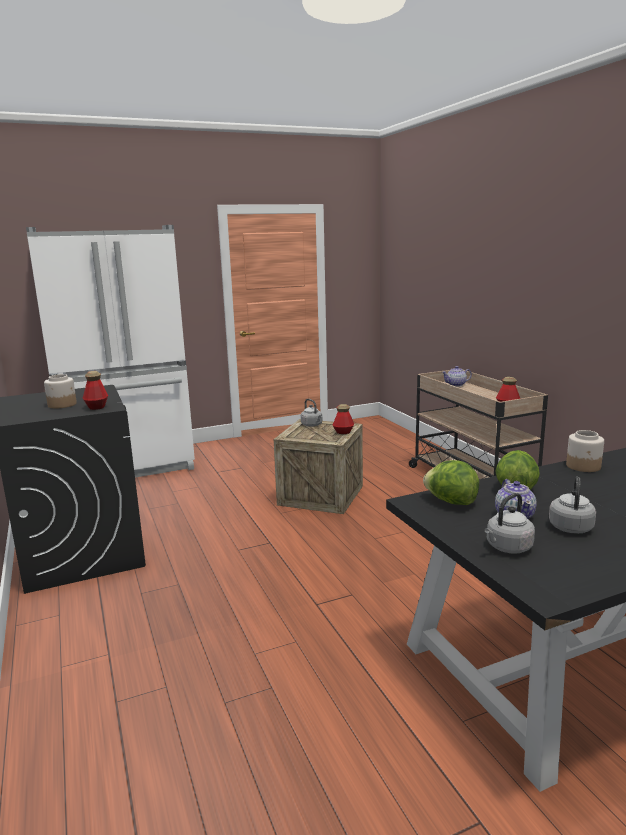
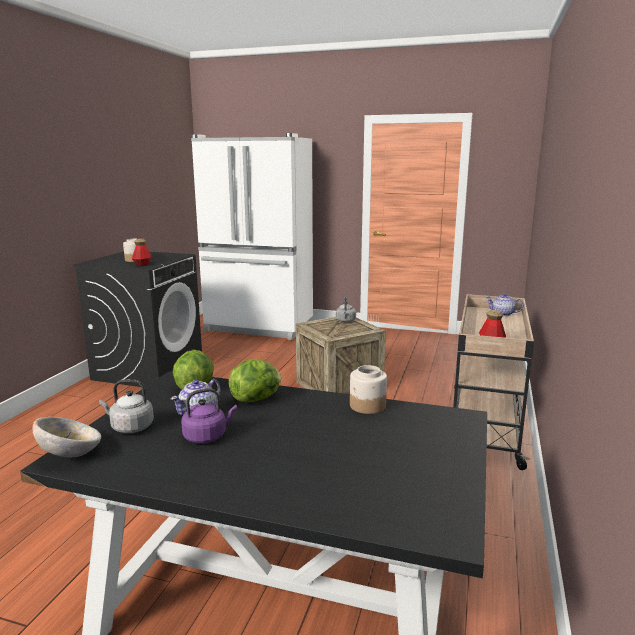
camera: 40 degrees right, 0 degrees up
(343, 432) = (353, 332): bottle -> none
(536, 586) = (70, 454): none -> bowl
(570, 526) = (207, 436): grey kettle -> purple kettle

